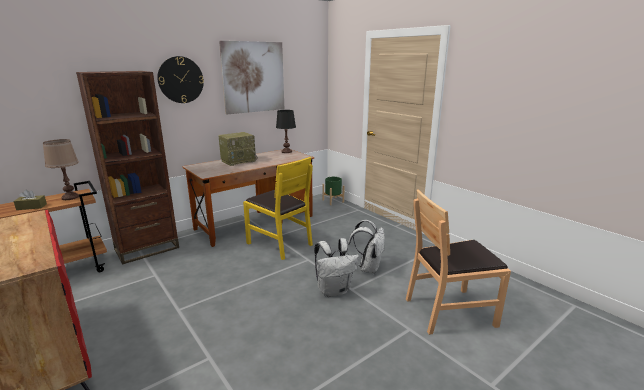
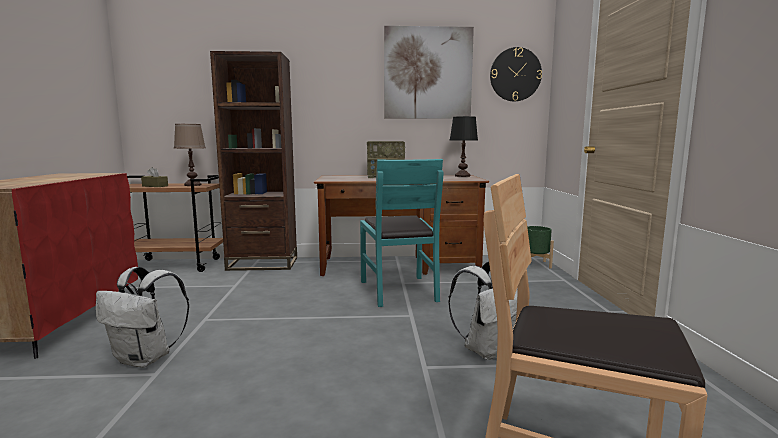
camera: 35 degrees right, 10 degrees down
(181, 80) = (332, 72): wall clock -> wall clock (515, 74)
(280, 243) = (399, 290): yellow chair -> turquoise chair
(334, 290) = (397, 360): white backpack -> white backpack (146, 359)

